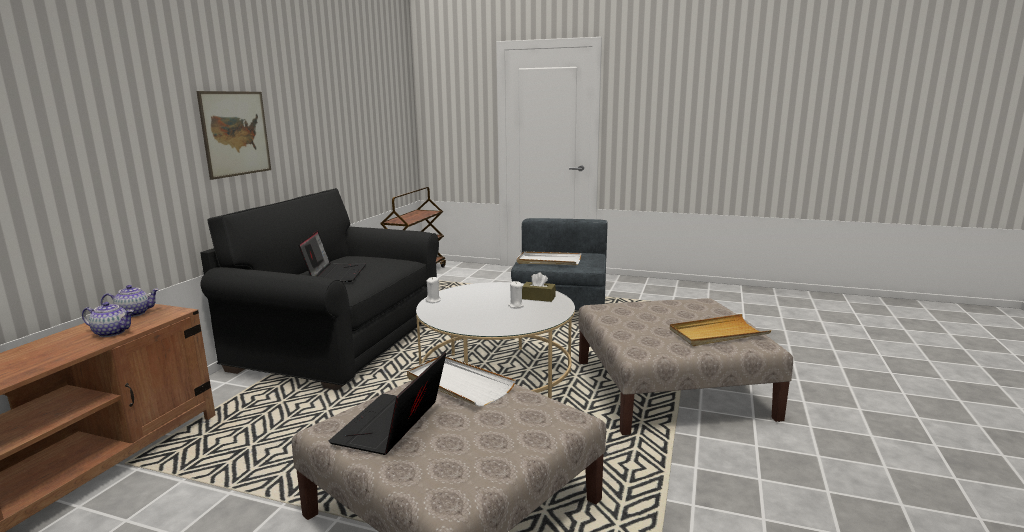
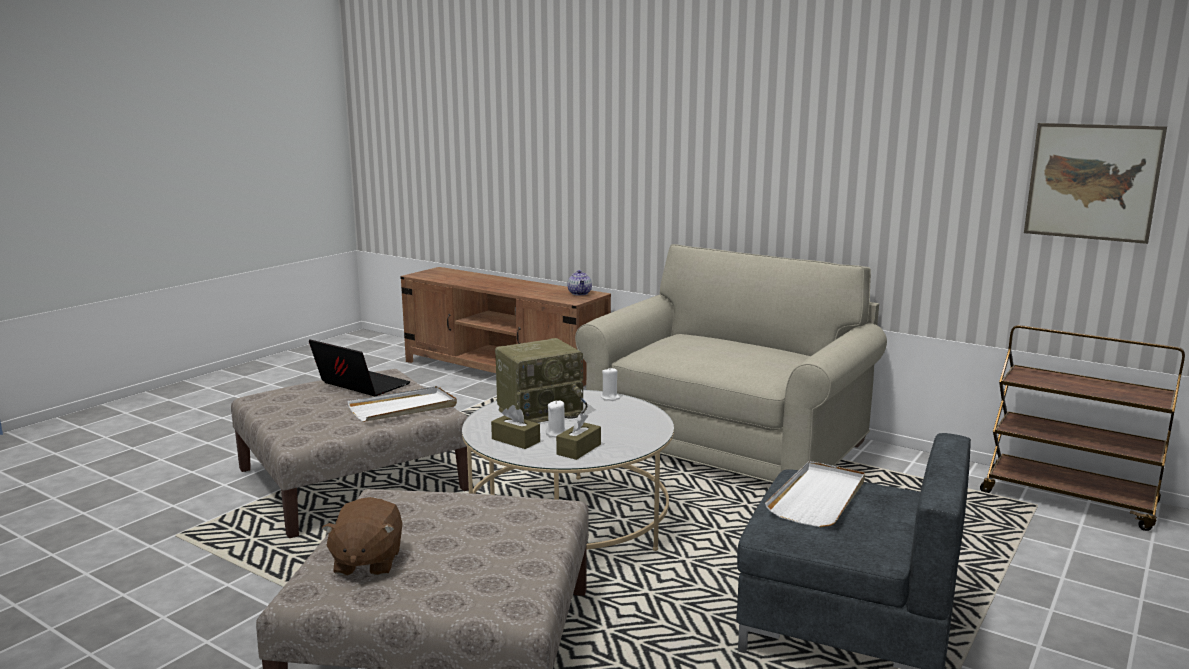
camera: 105 degrees right, 0 degrees up
(112, 332) = (539, 293): teapot -> none
(235, 133) = (745, 167): picture -> picture (1092, 182)
(335, 273) = (702, 347): laptop -> none
(341, 342) = (729, 443): black sofa -> beige sofa
(476, 315) = (540, 412): none -> radio
(536, 314) = (515, 440): none -> brown tissue box
(717, 334) = (367, 562): beige tray -> brown plush toy

